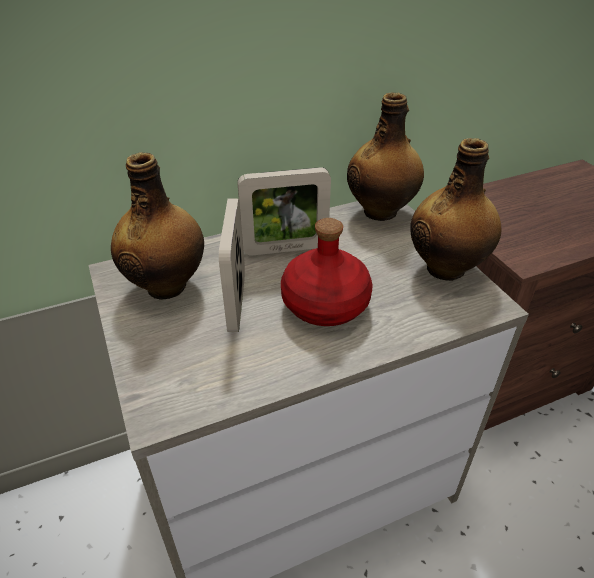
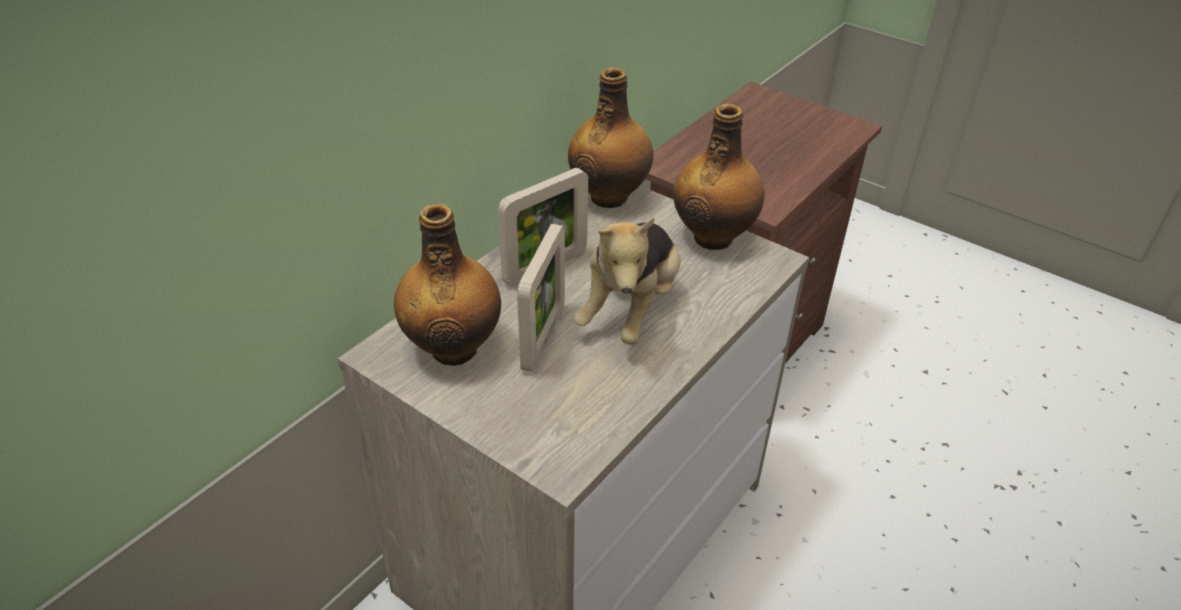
camera: 30 degrees left, 0 degrees up
(237, 302) = (543, 338): picture frame -> picture frame turned 135 degrees counterclockwise
(326, 303) = (631, 309): red bottle -> plush toy

